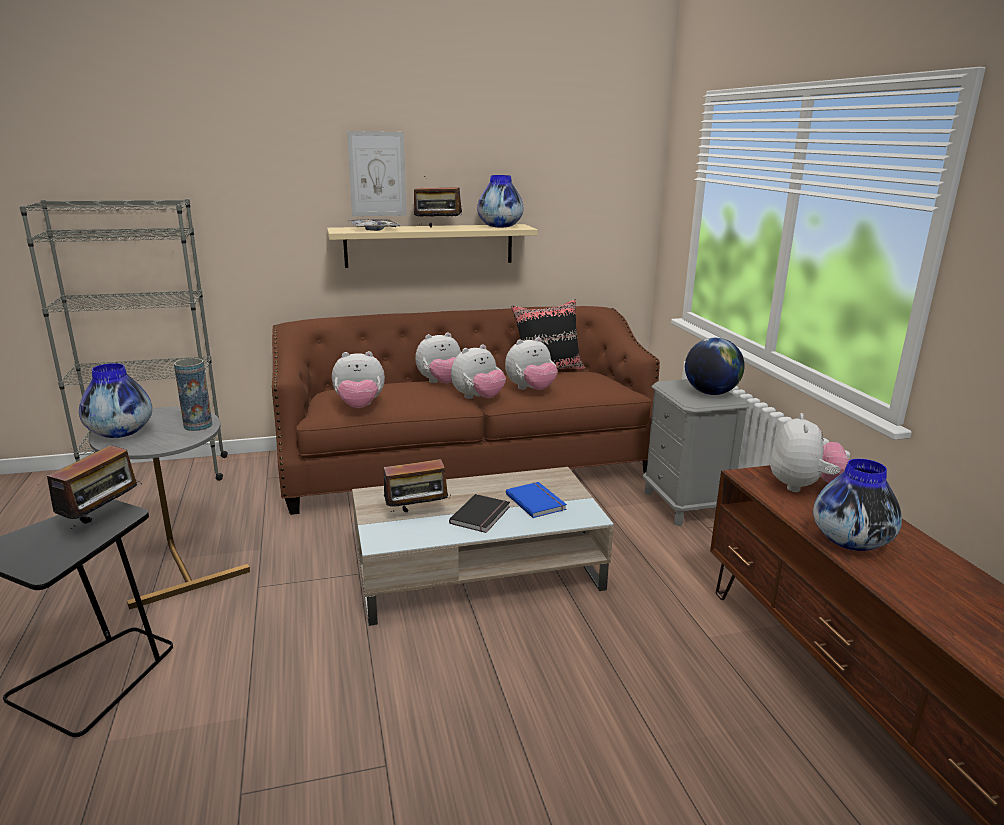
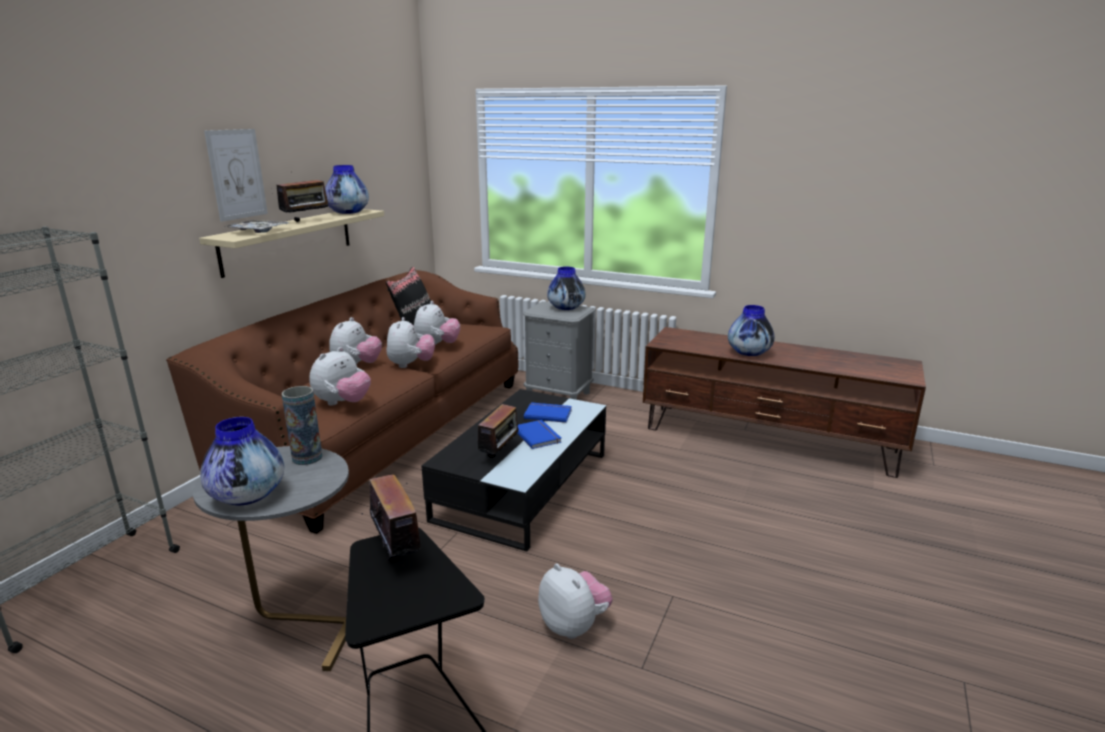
camera: 50 degrees left, 0 degrees up
(477, 570) = (523, 486): beige coffee table -> black coffee table
(482, 515) = (538, 435): black book -> blue book
(710, 393) = (566, 308): globe -> vase
(803, 487) = (688, 339): plush toy -> plush toy (574, 625)

